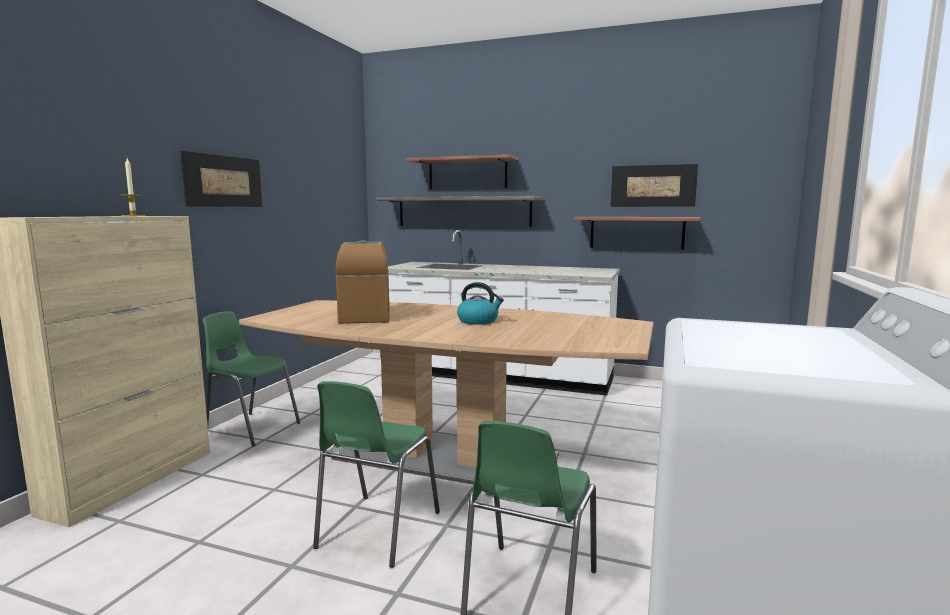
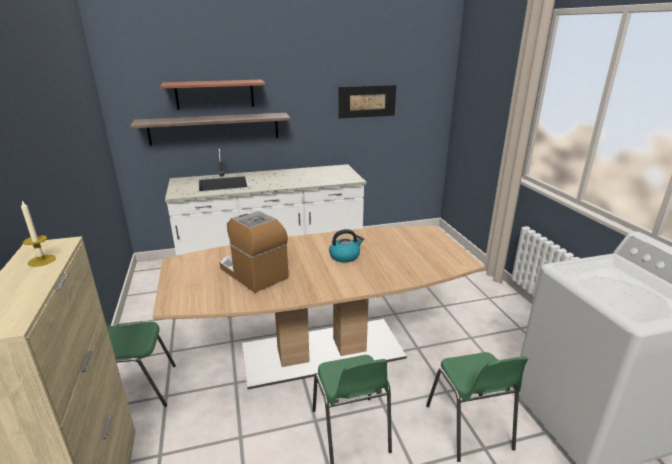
camera: 35 degrees left, 15 degrees up
(223, 181) = (42, 166): picture -> none
(636, 232) = (357, 136): shelf -> none

